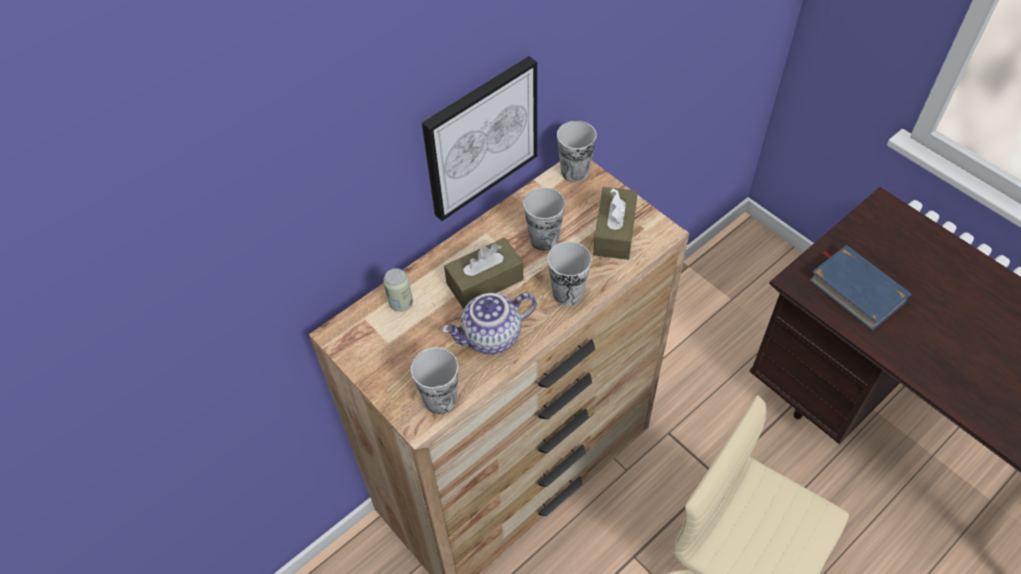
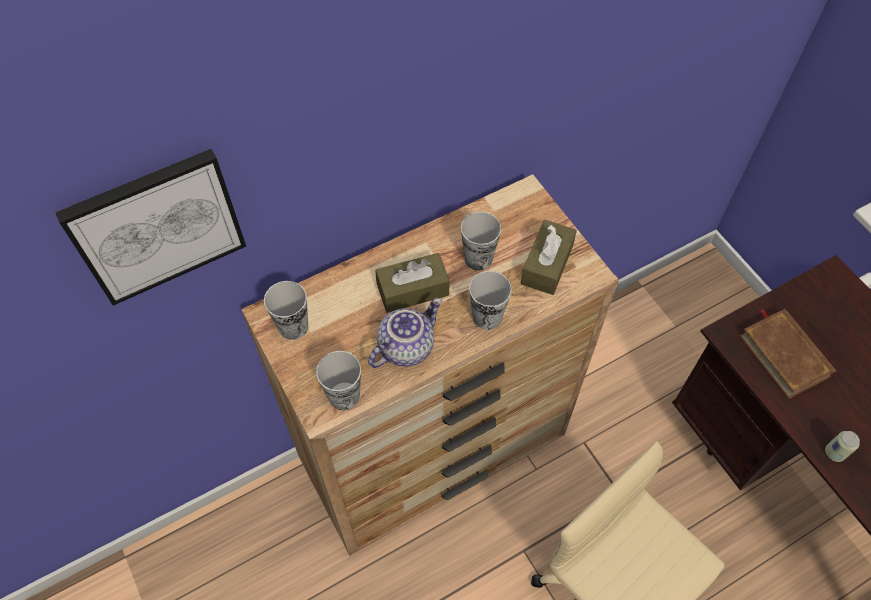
camera: 10 degrees right, 5 degrees up
(401, 303) = (331, 296): can -> can (834, 453)
(480, 137) = (432, 154): picture -> picture (157, 226)
(491, 337) = (405, 346): teapot -> teapot turned 150 degrees clockwise
(574, 171) = (524, 196): cup -> cup (293, 327)
(857, 290) = (784, 355): blue book -> brown book

